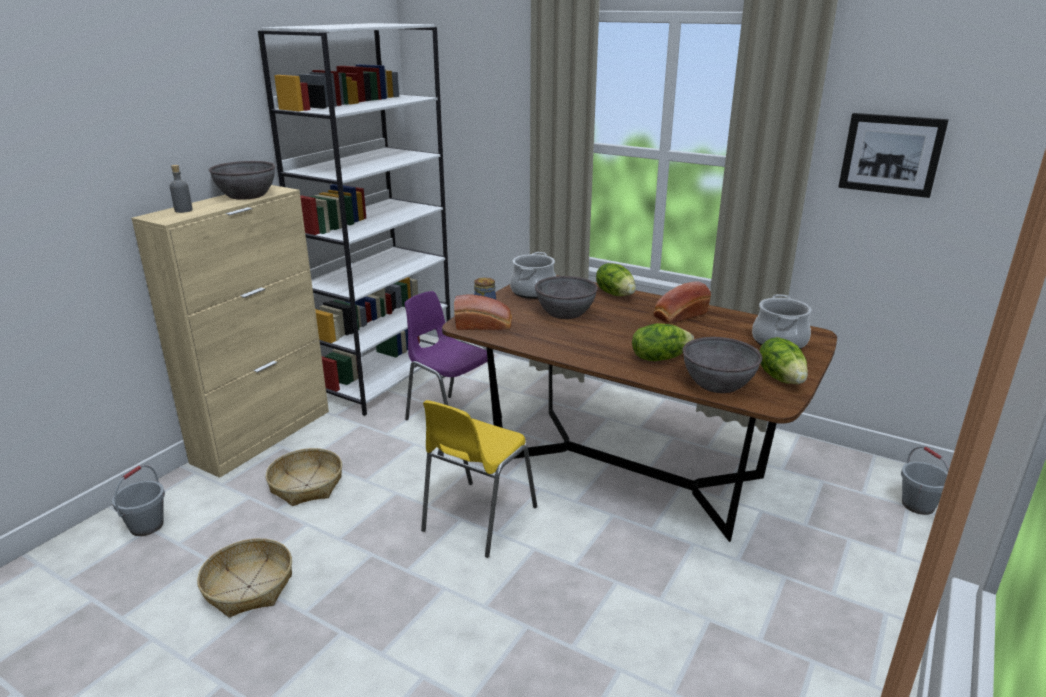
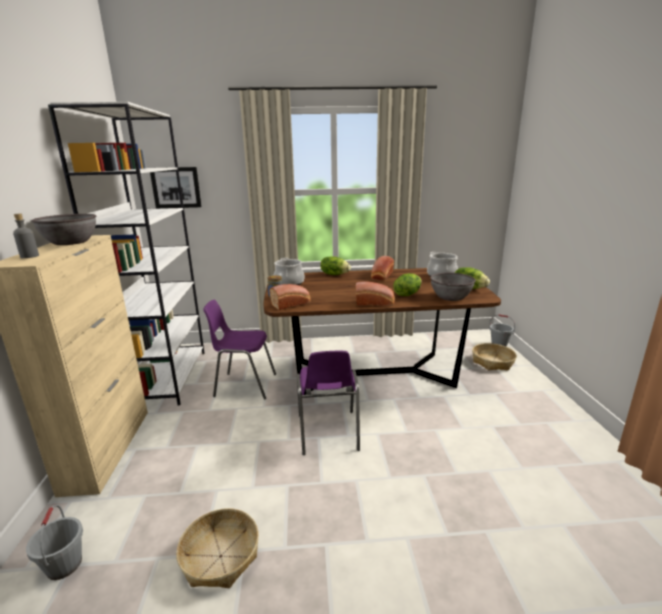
camera: 35 degrees left, 5 degrees down
(306, 485) = (186, 465): basket -> basket (492, 362)
(477, 520) = (328, 433): yellow chair -> purple chair
(565, 313) = (325, 288): grey bowl -> none
(589, 357) = (375, 303): none -> bread
(891, 154) = (452, 176): picture -> picture (176, 187)

